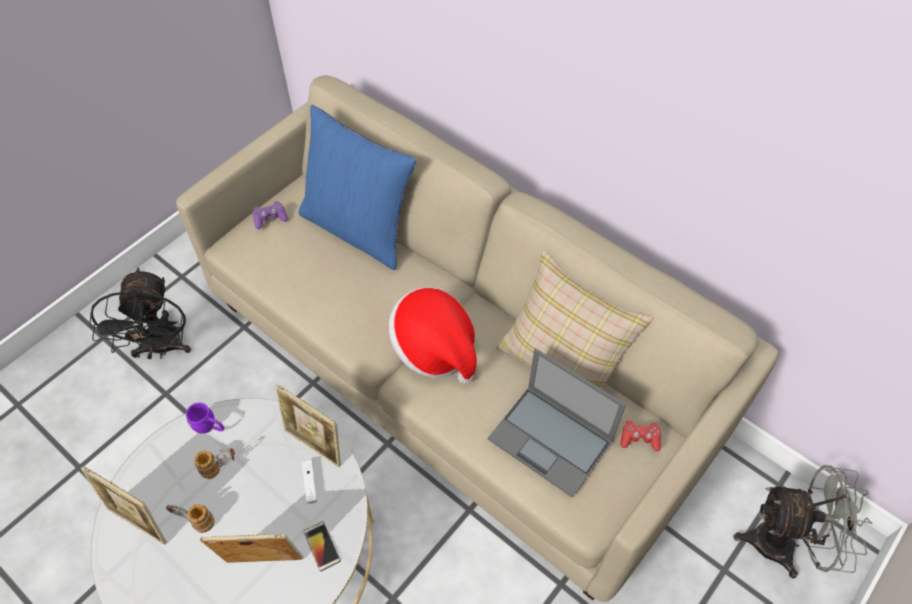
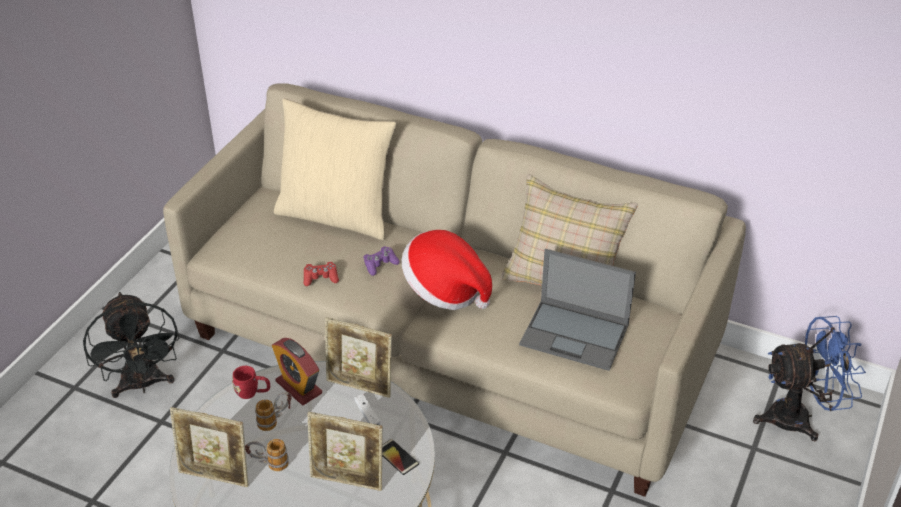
camera: 15 degrees left, 15 degrees down
(209, 427) = (252, 392): purple mug -> red mug
(255, 431) = (299, 387): none -> alarm clock
(263, 563) = (348, 480): picture frame -> picture frame turned 150 degrees counterclockwise
(270, 218) = (247, 221): purple game controller -> purple game controller (380, 265)
(359, 228) = (336, 215): blue pillow -> beige pillow
(639, 438) = (650, 320): red game controller -> red game controller (320, 278)
(785, 544) = (799, 417): grey fan -> blue fan

